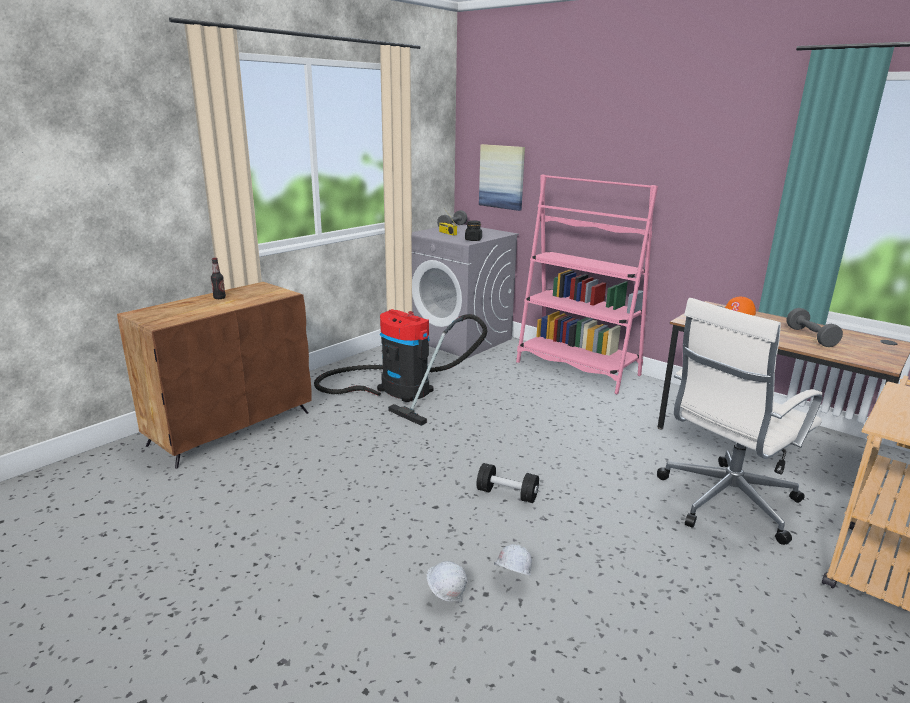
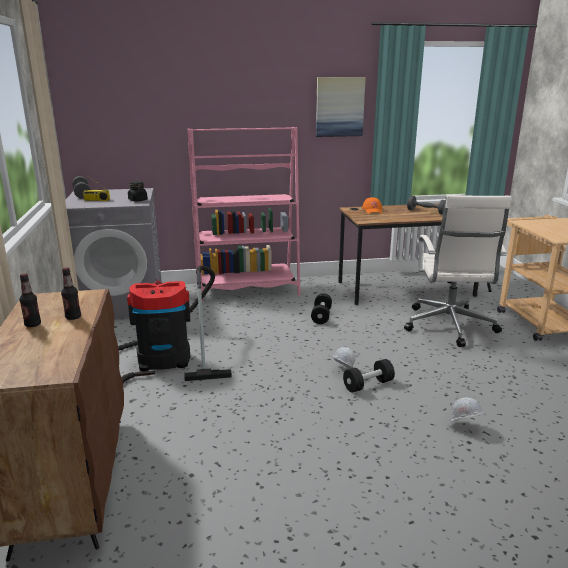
camera: 50 degrees left, 0 degrees up
(242, 302) = (73, 317): none -> bottle
(446, 598) = (461, 460): white hard hat -> white hard hat (342, 371)
(502, 177) = (123, 136): picture -> picture (339, 107)
(596, 420) = (321, 316): none -> black dumbbell

